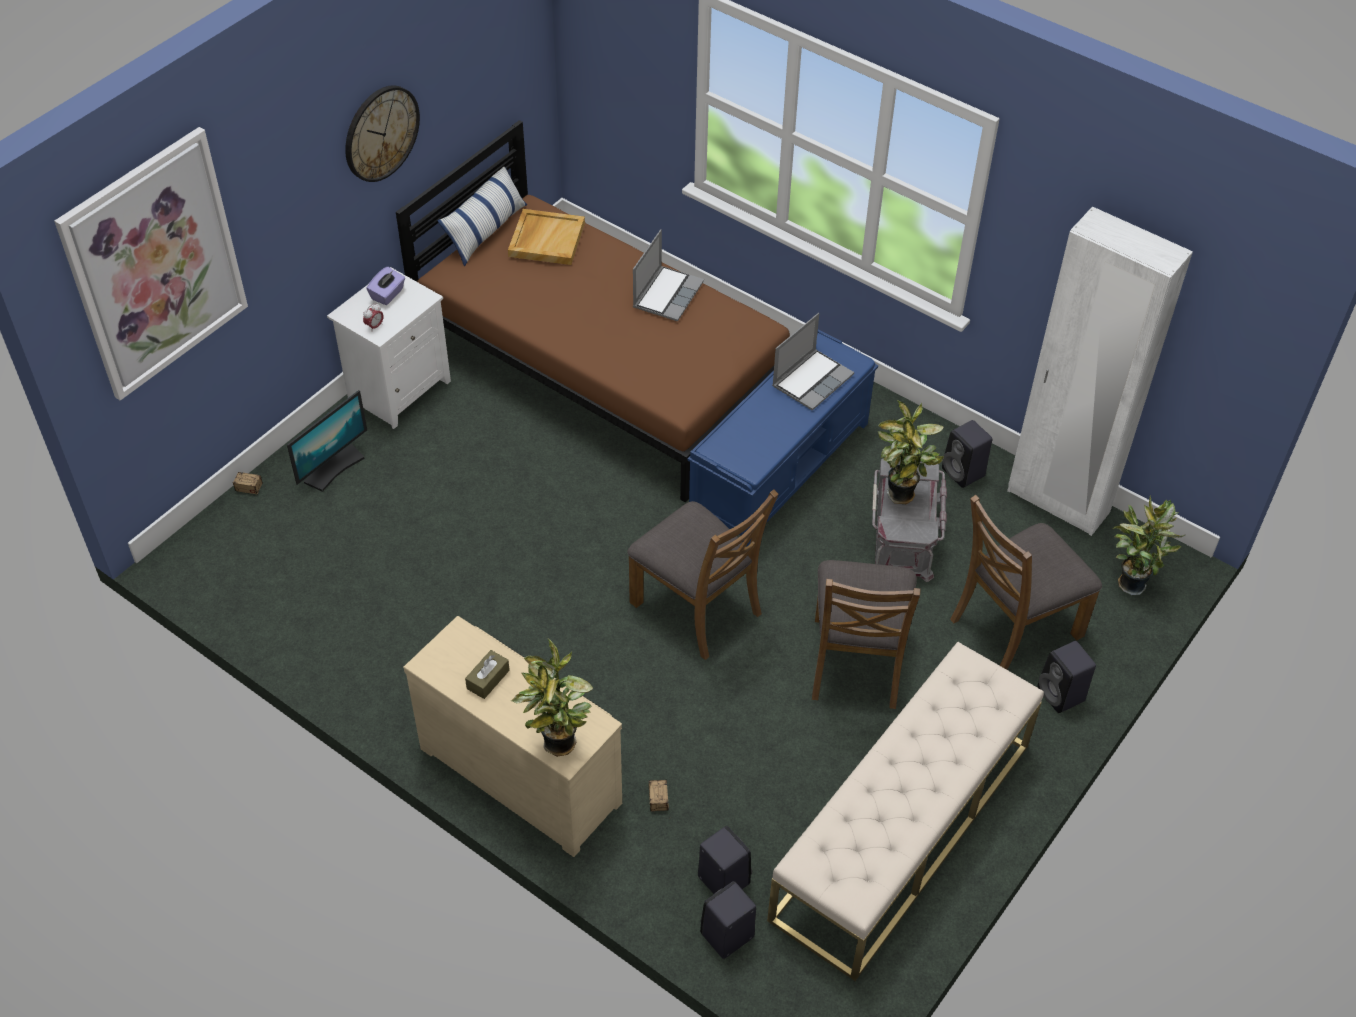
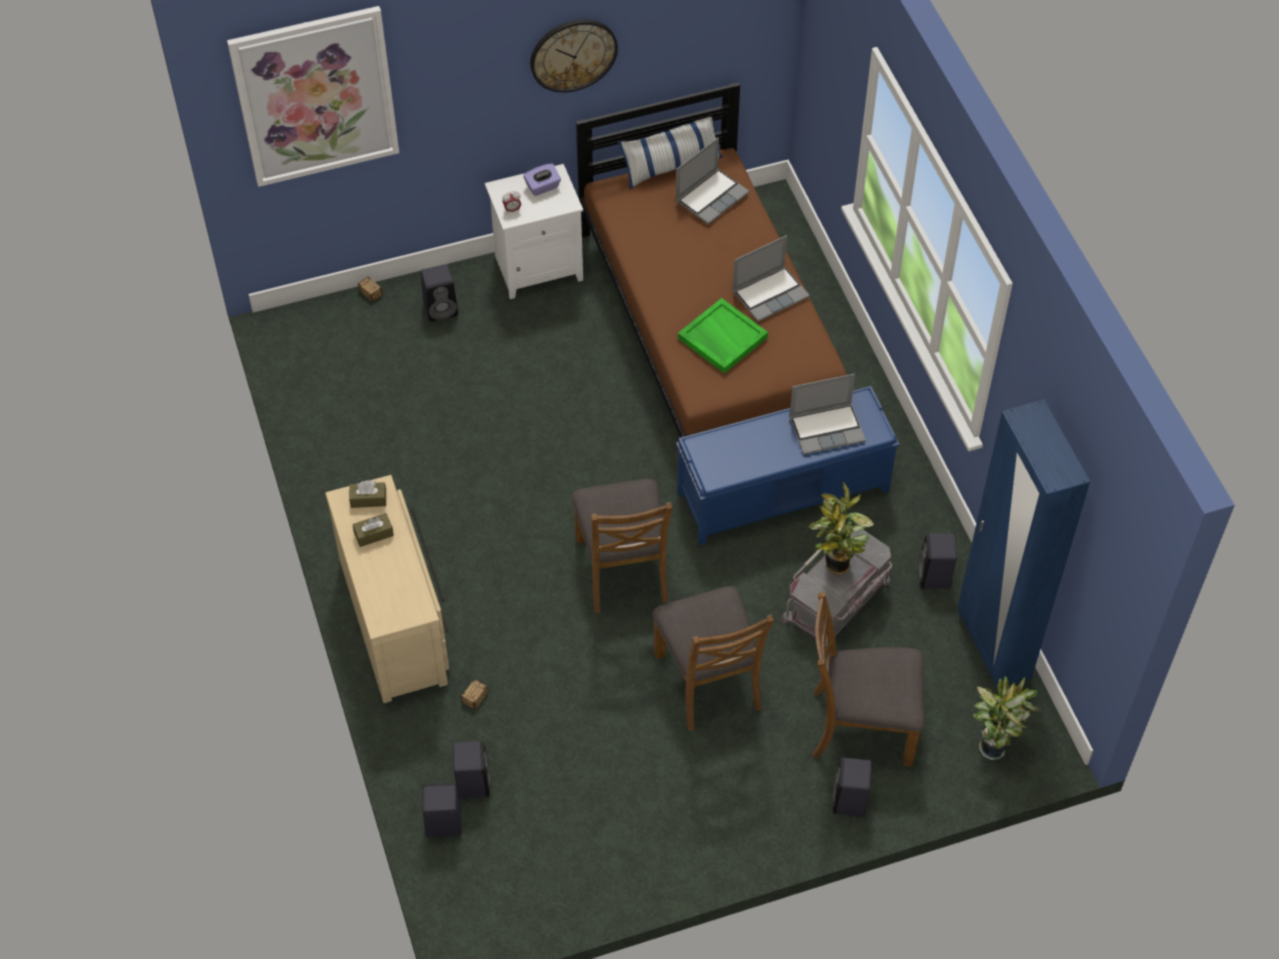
camera: 35 degrees right, 5 degrees up
(333, 468) = (442, 308): monitor -> black speaker
(454, 650) = (368, 499): none -> brown tissue box
(546, 239) = (711, 196): beige tray -> laptop
(558, 746) = (382, 610): potted plant -> none
(657, 349) = (721, 338): none -> green tray
(856, 662) = (709, 680): brown chair -> brown chair turned 60 degrees counterclockwise
(902, 831) = (632, 827): beige bench -> none
(1057, 502) = (993, 645): white wardrobe -> blue wardrobe

